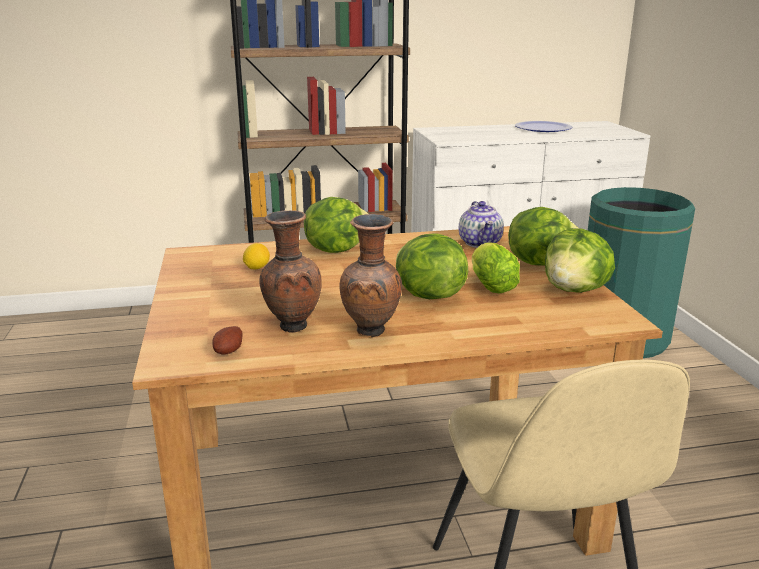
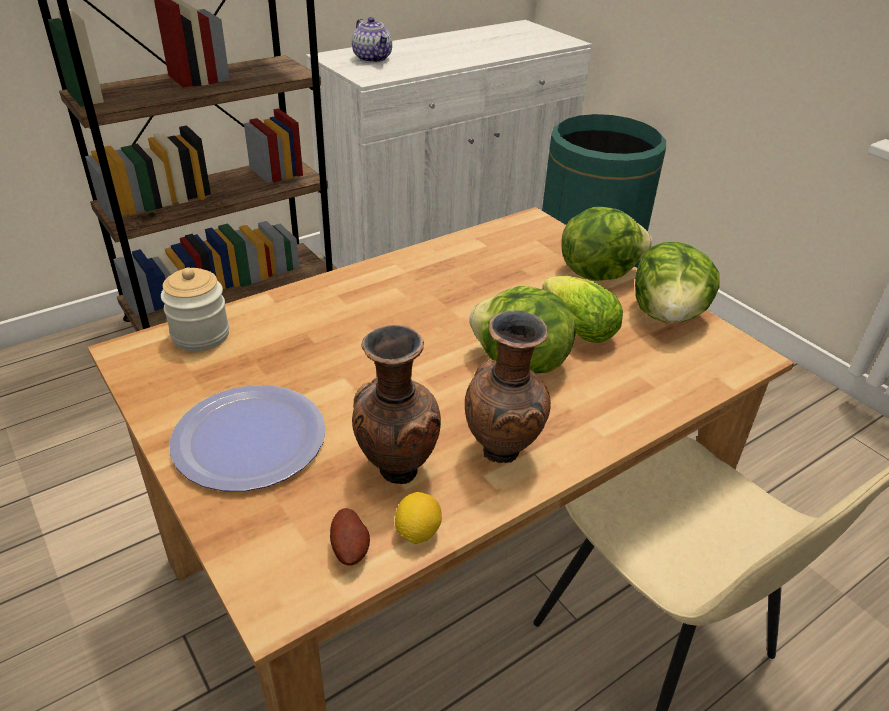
camera: 25 degrees left, 15 degrees up
(232, 252) = (200, 335): none -> jar
(256, 268) = (260, 361): lemon -> lemon (417, 532)
(336, 249) = (342, 298): lettuce -> none
(480, 243) = (509, 251): teapot -> teapot (373, 58)
(542, 128) = (466, 41): plate -> plate (249, 439)

